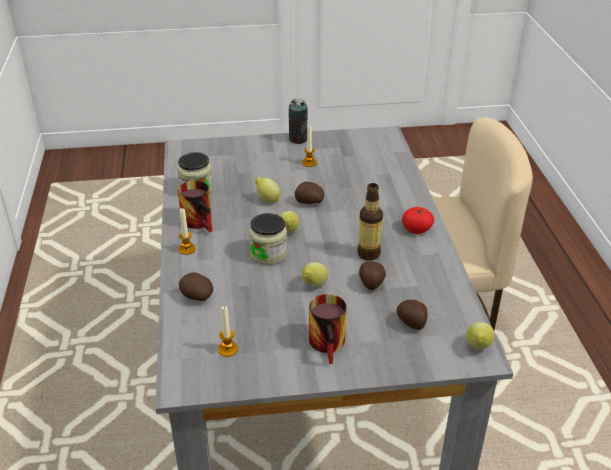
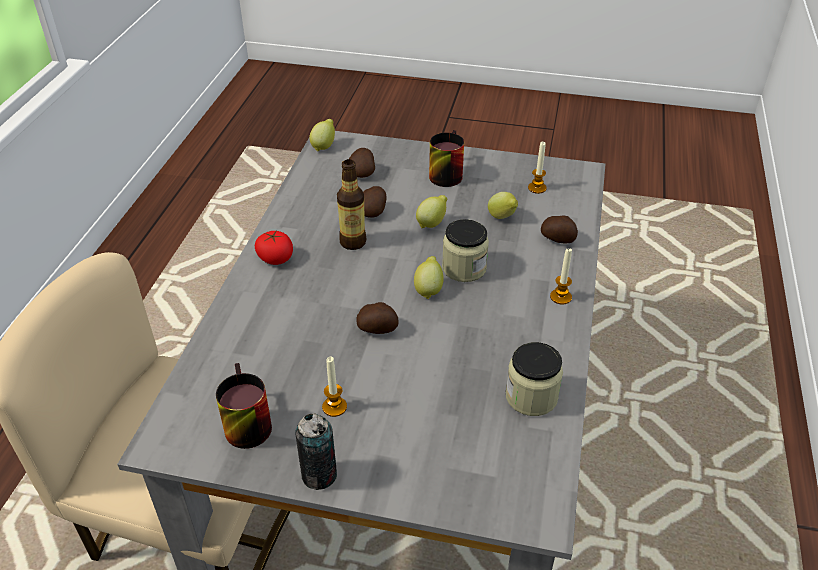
camera: 160 degrees left, 5 degrees up
(201, 221) = (534, 334): mug -> mug (242, 423)
(267, 199) = (432, 348): lemon -> lemon (502, 217)

